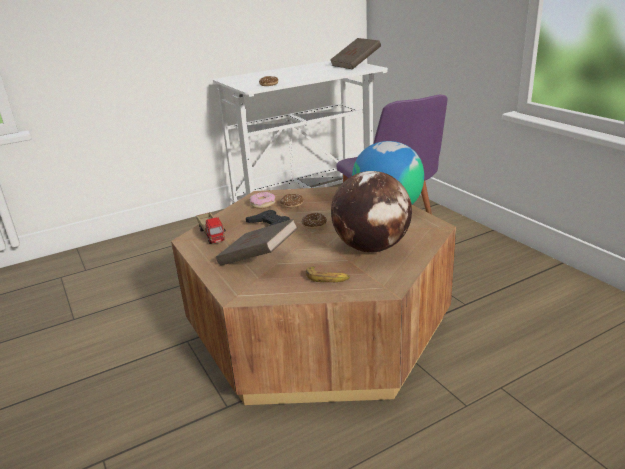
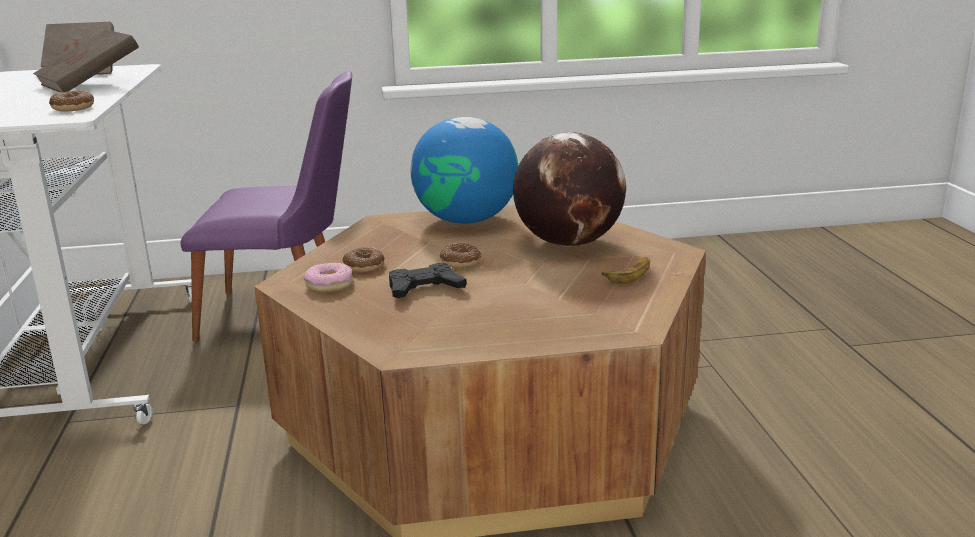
camera: 70 degrees left, 5 degrees down
(212, 236) = (407, 333): toy truck -> none
(258, 259) = (533, 307): brown book -> brown book (90, 84)

